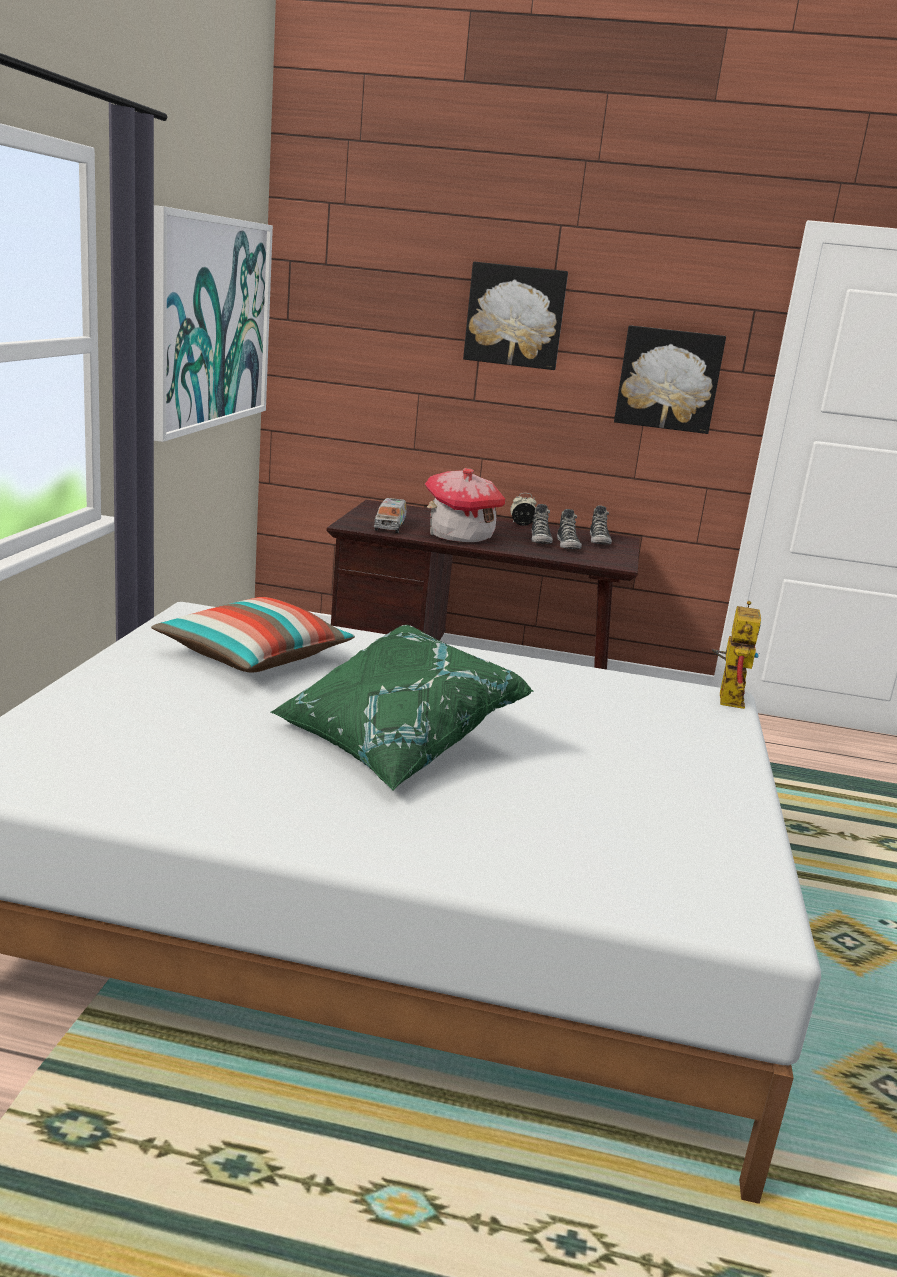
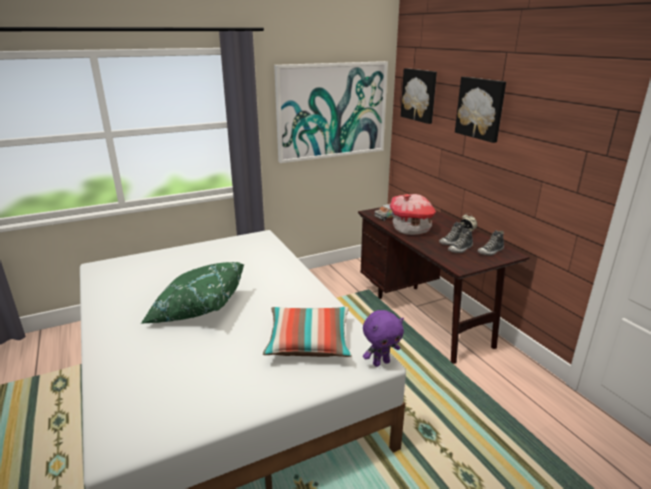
camera: 55 degrees right, 5 degrees up
(254, 656) = (238, 259): pillow -> pillow (309, 342)
(668, 379) = (556, 155): picture -> picture (419, 95)
(727, 696) = (381, 362): toy robot -> purple plush toy

